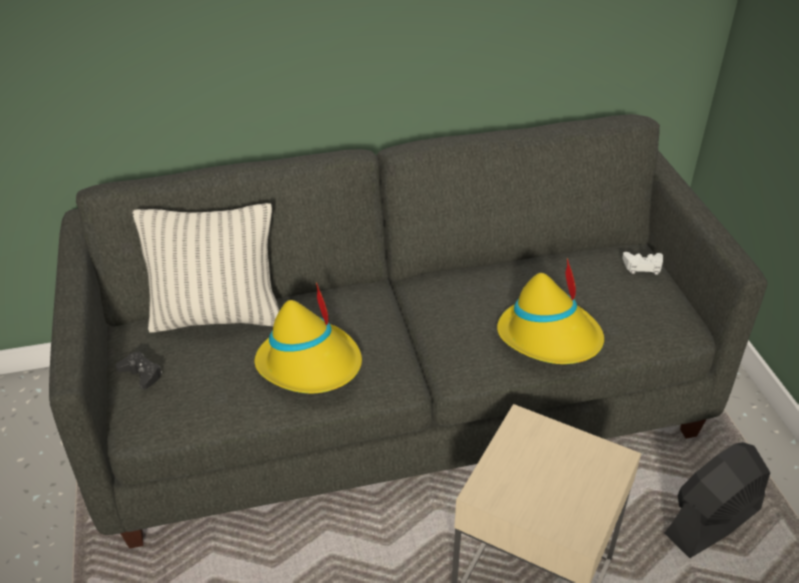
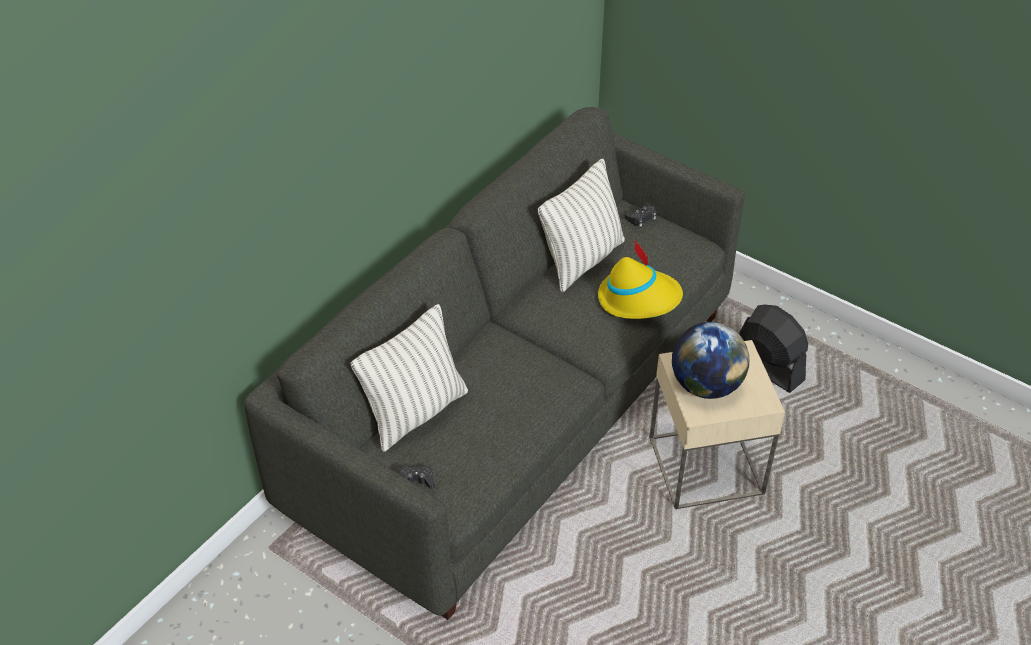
camera: 40 degrees left, 5 degrees up
(310, 364) = (519, 404): yellow hat -> none
(529, 468) = (706, 385): none -> globe
(532, 272) = (582, 260): none -> pillow
(642, 266) = (641, 217): white game controller -> black game controller
(711, 522) = (767, 366): black fan -> black fan turned 120 degrees clockwise

